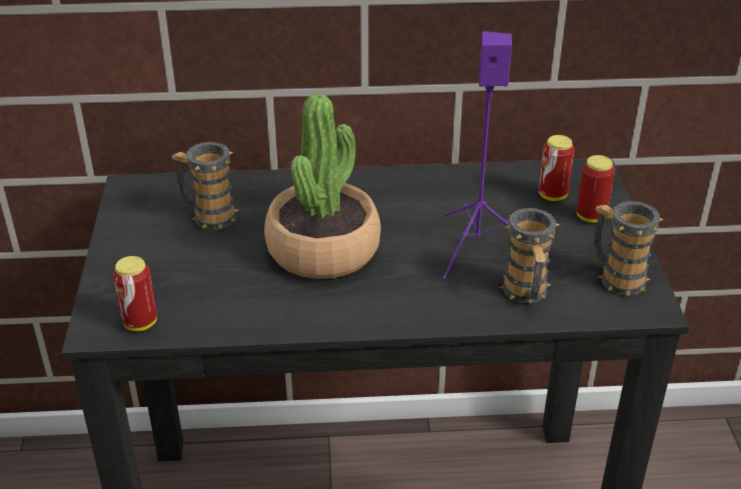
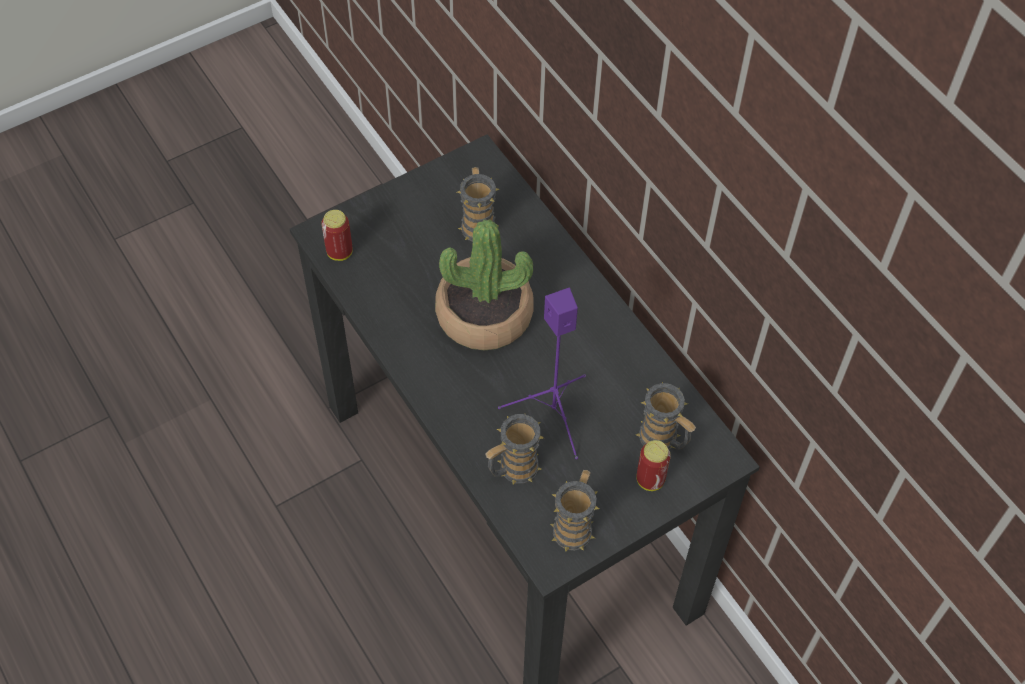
camera: 60 degrees right, 20 degrees up
(552, 195) = (663, 440): can -> mug

